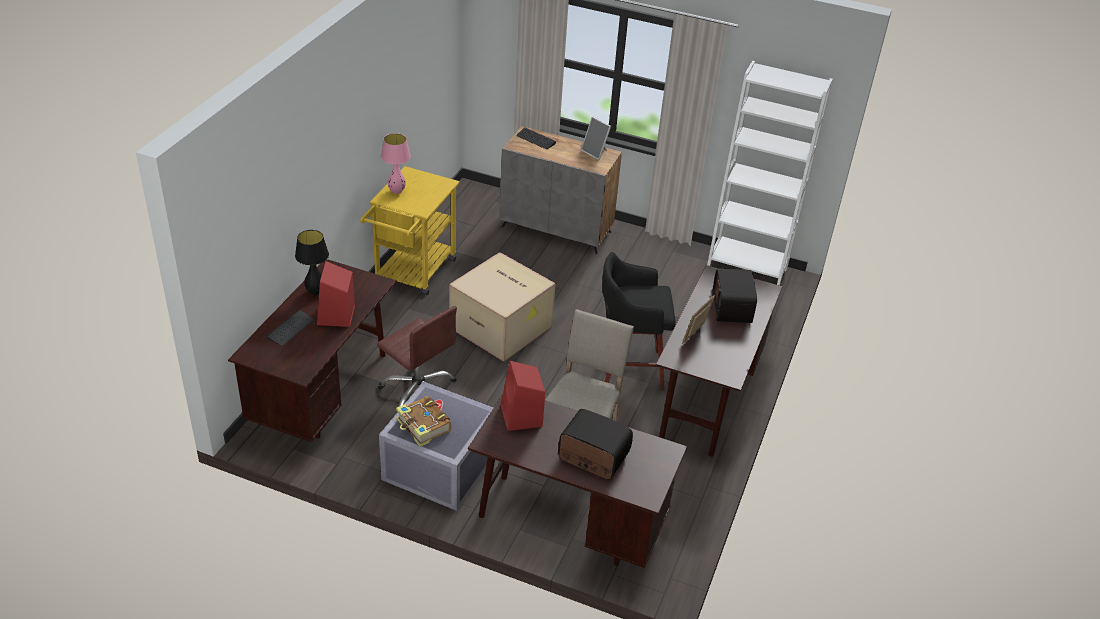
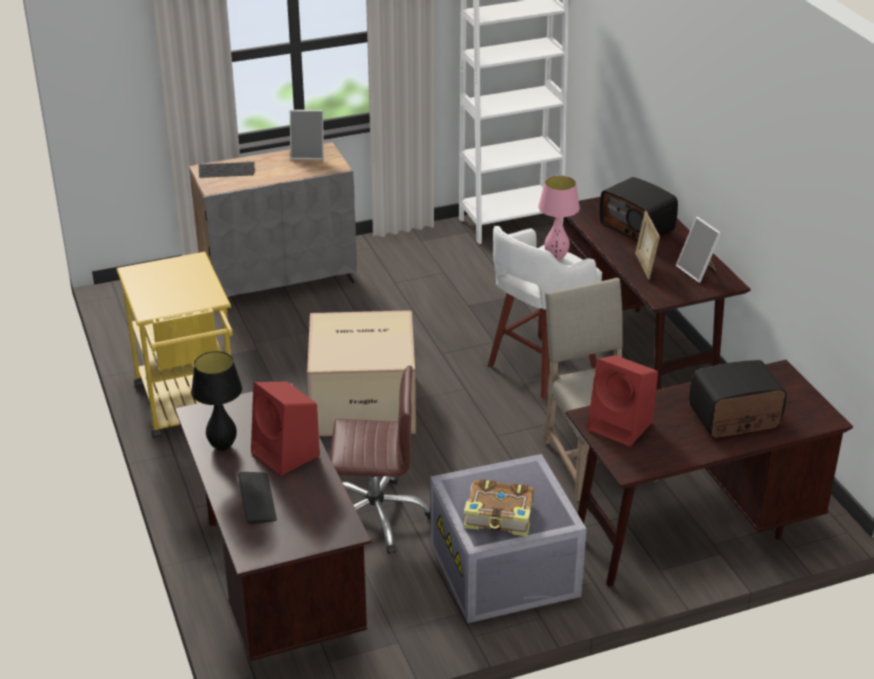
camera: 40 degrees left, 5 degrees down
(397, 192) = (153, 296): pink table lamp -> pink table lamp (556, 258)
(628, 369) = (539, 367): black stool -> white stool
(724, 358) = (698, 271): none -> picture frame

